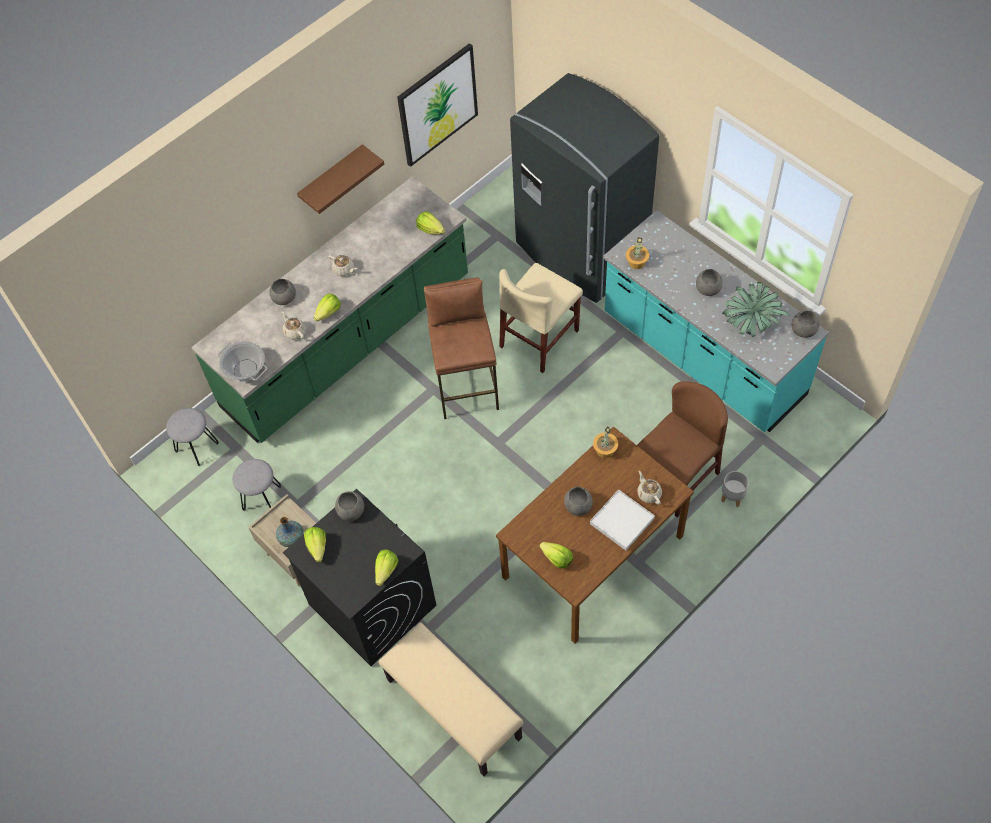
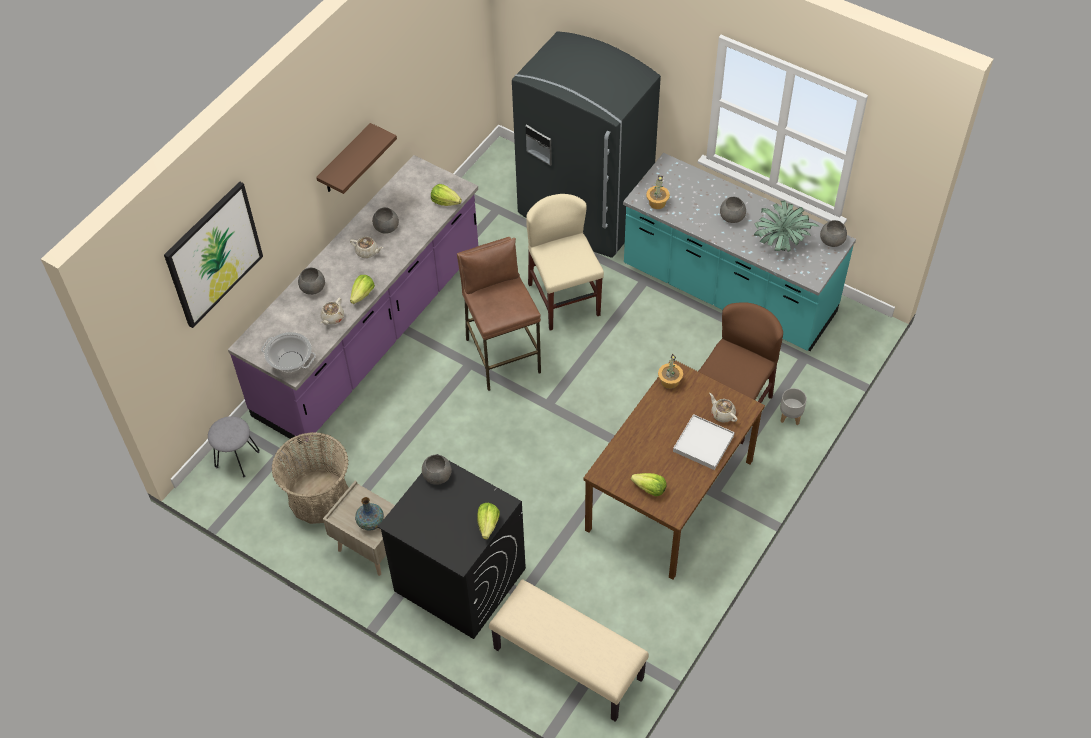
camera: 15 degrees left, 5 degrees down
(261, 498) = (318, 497): grey stool -> basket
(295, 331) = (332, 318): beige teapot -> beige teapot turned 105 degrees counterclockwise
(317, 547) = (412, 515): lettuce -> none
(348, 343) = (370, 334): green counter -> purple counter
(437, 105) = (432, 79): picture -> picture (213, 254)
(539, 338) = (564, 299): beige chair -> beige chair turned 135 degrees clockwise
(578, 506) = (657, 437): grey bowl -> grey bowl (386, 227)

